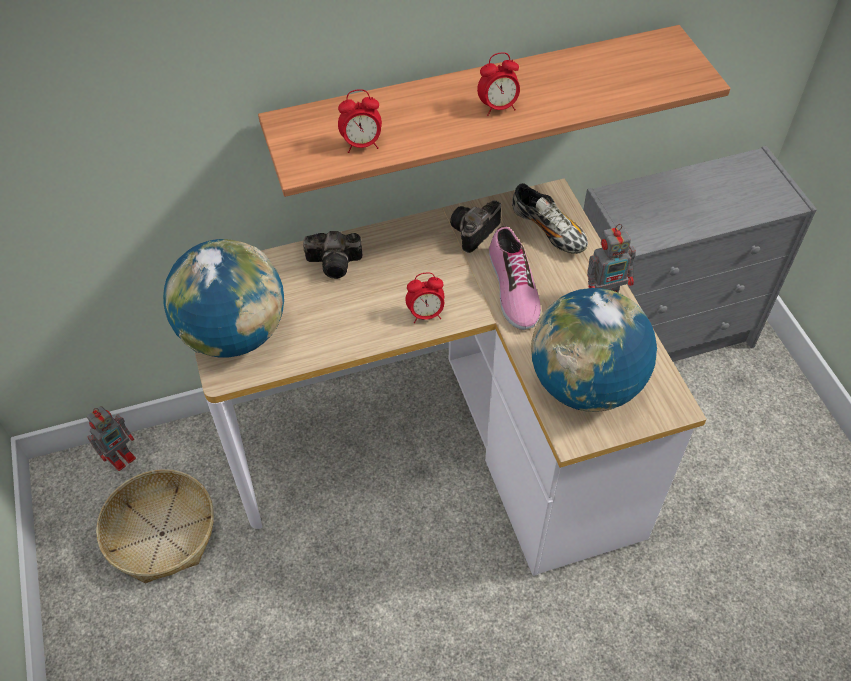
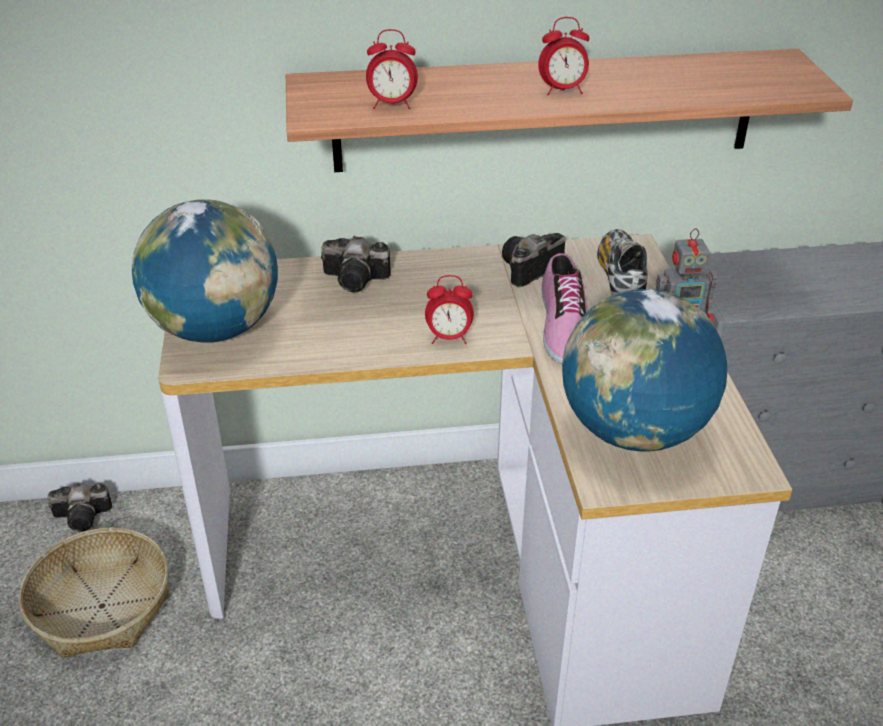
camera: 10 degrees right, 15 degrees down
(121, 456) = (85, 516): toy robot -> camera
(548, 231) = (620, 278): shoe -> shoe turned 150 degrees counterclockwise

